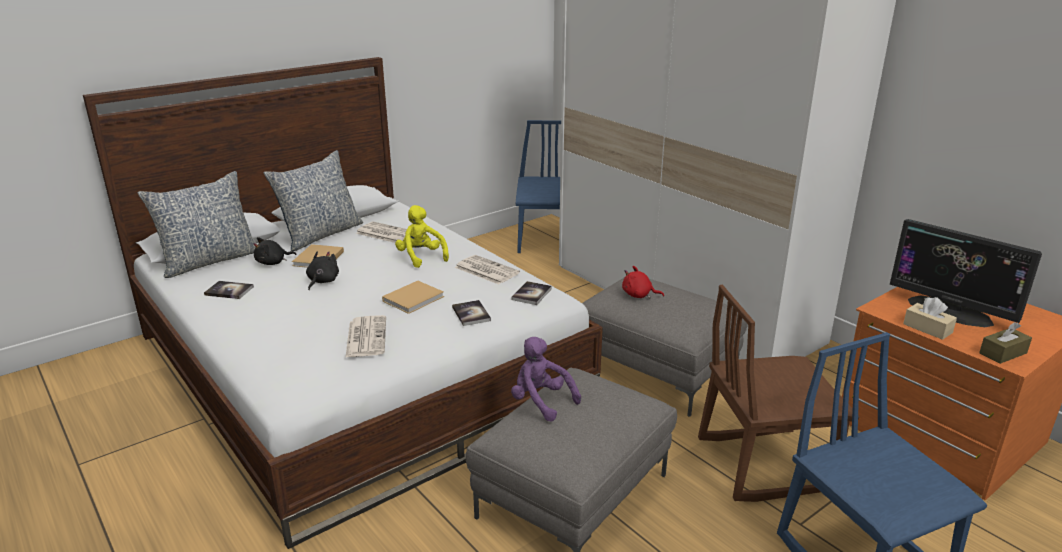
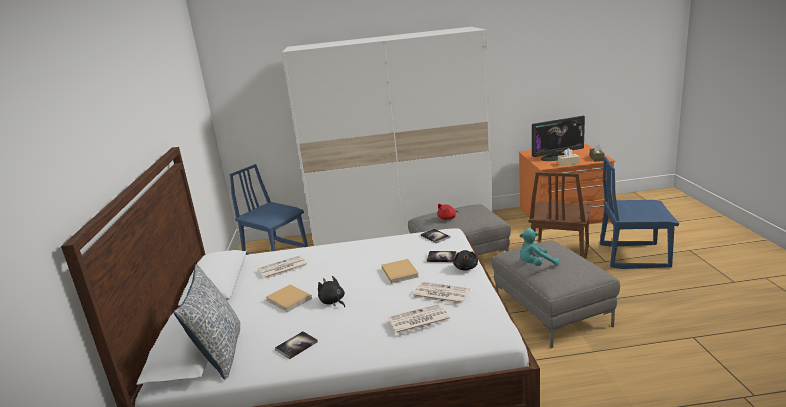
camera: 55 degrees left, 5 degrees down
(273, 262) = (267, 320): black plush toy -> black plush toy (466, 267)
(320, 235) = (243, 294): pillow -> none
(421, 257) = (341, 261): yellow plush toy -> none
(485, 270) = (388, 244): newspaper -> newspaper (418, 320)
(541, 402) = (536, 265): purple plush toy -> turquoise plush toy

